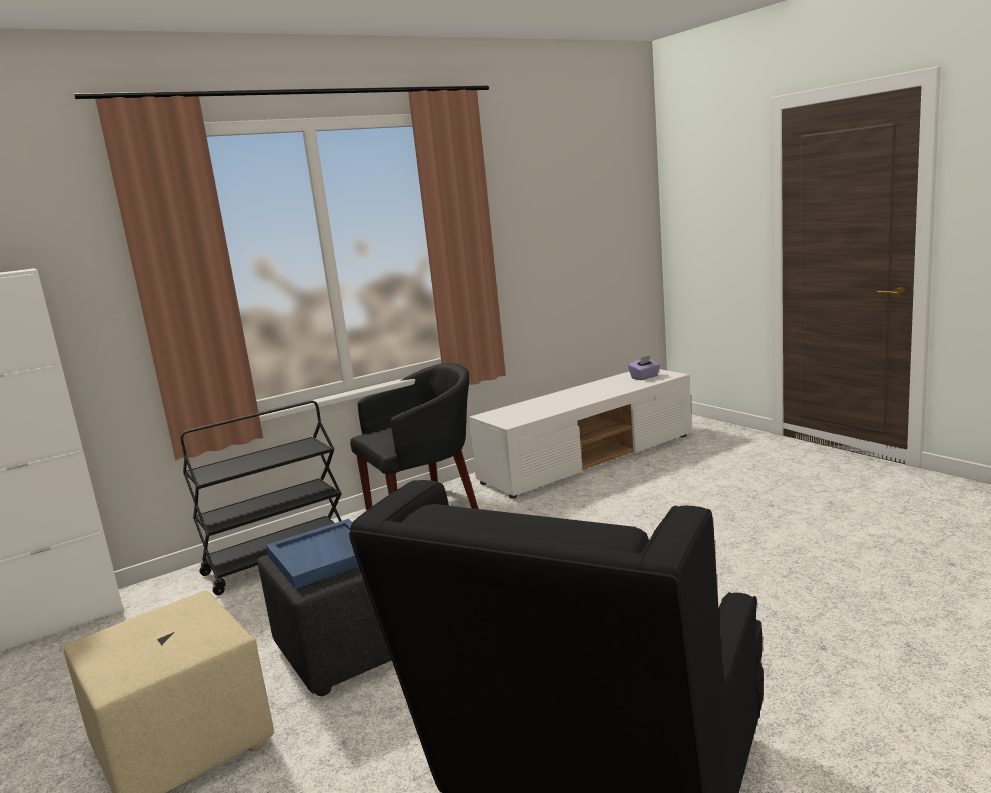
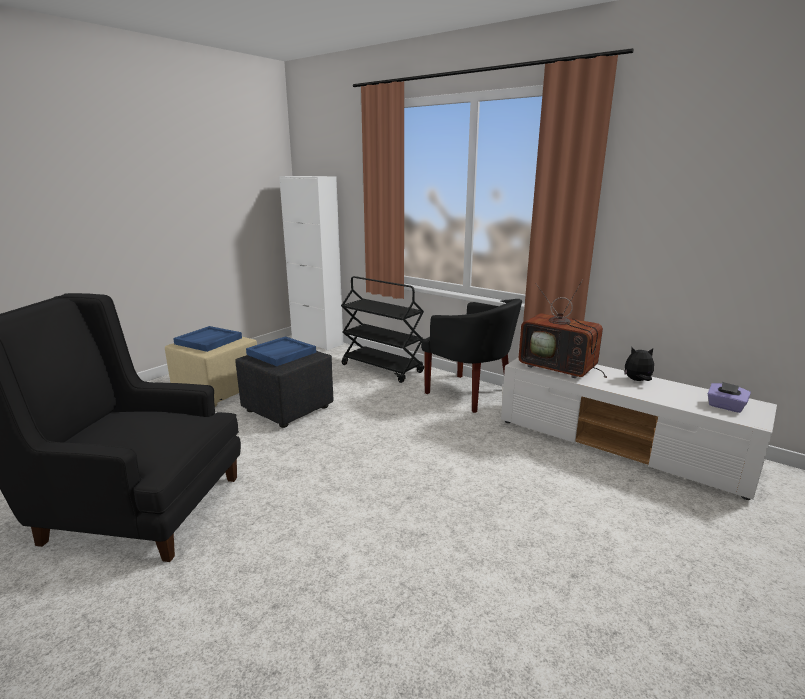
camera: 70 degrees right, 5 degrees up
(155, 640) = (208, 341): none -> blue tray
(531, 410) = (560, 368): none -> television
(581, 391) = (637, 381): none -> plush toy

